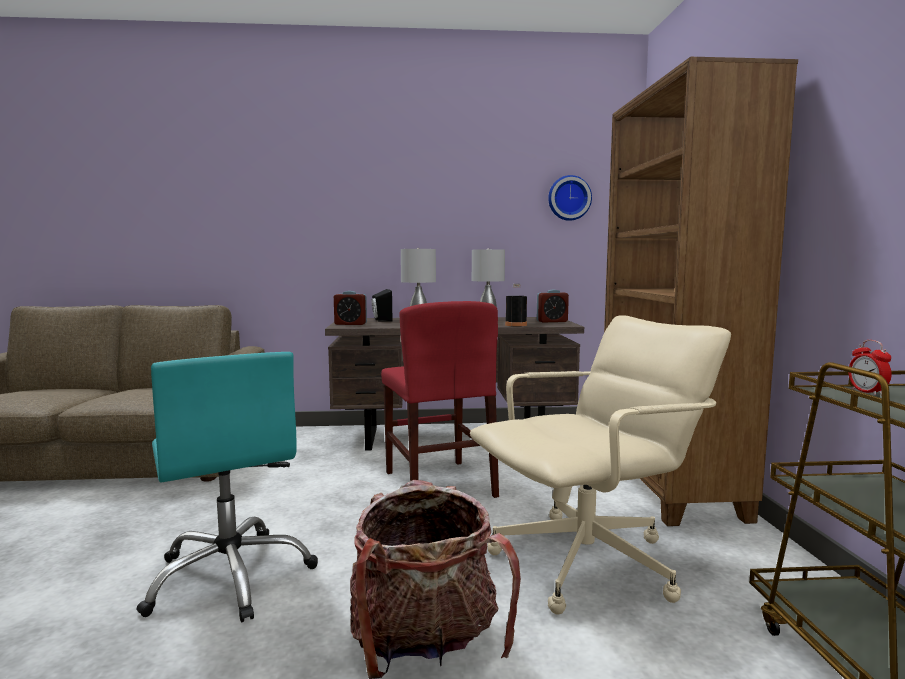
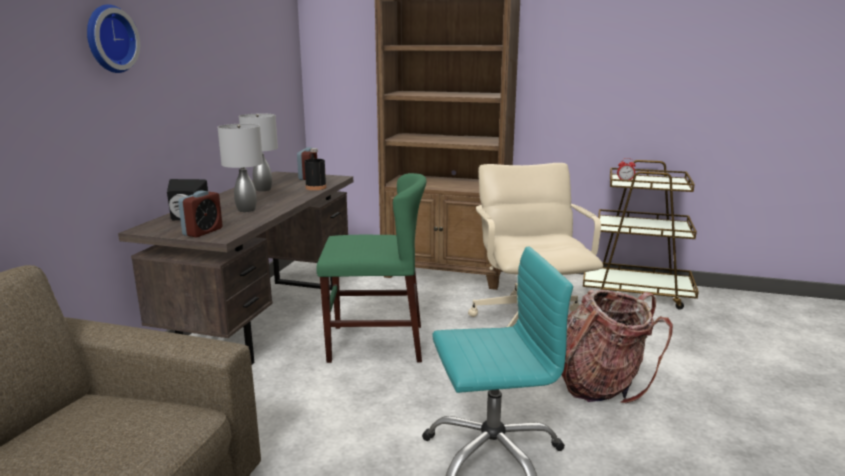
camera: 70 degrees left, 10 degrees up
(439, 484) = (376, 343): red chair -> green chair
(569, 198) = (268, 52): wall clock -> wall clock (108, 39)

